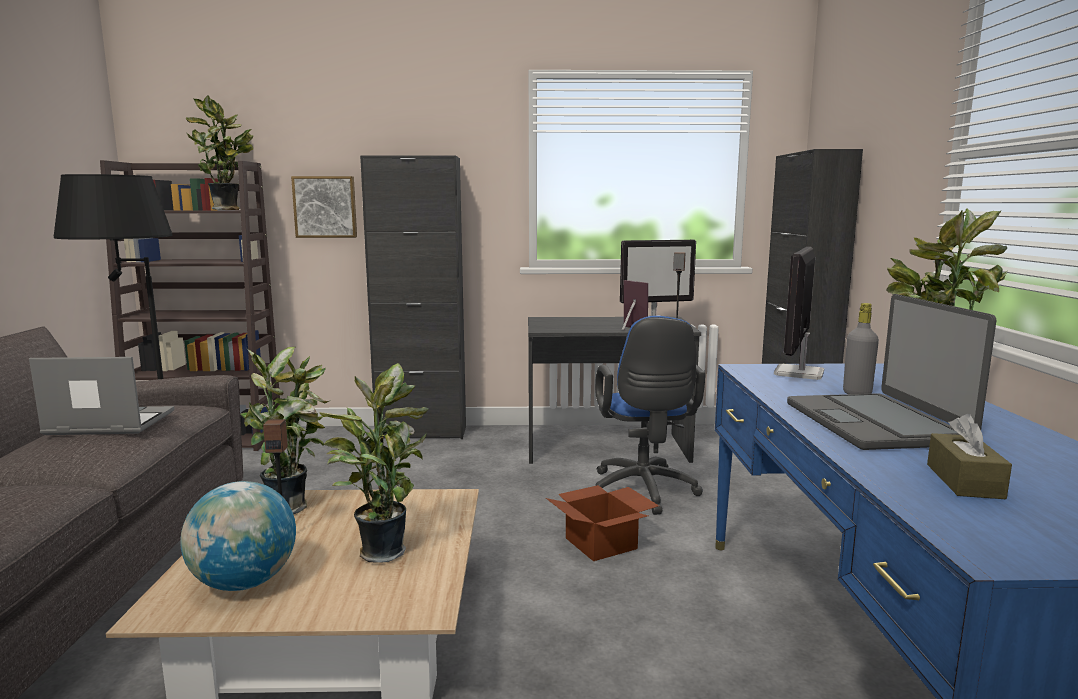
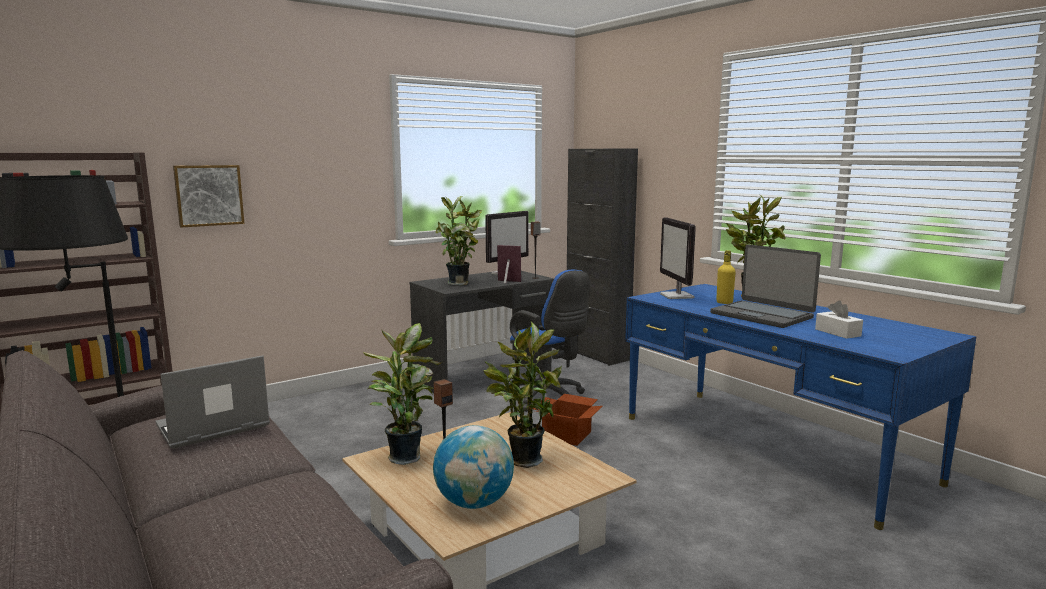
camera: 35 degrees left, 0 degrees up
(228, 210) = (118, 203): potted plant -> potted plant (460, 284)
(421, 433) = (321, 398): black cabinet -> none
(857, 393) = (724, 302): grey bottle -> yellow bottle
(964, 481) = (837, 332): brown tissue box -> white tissue box

